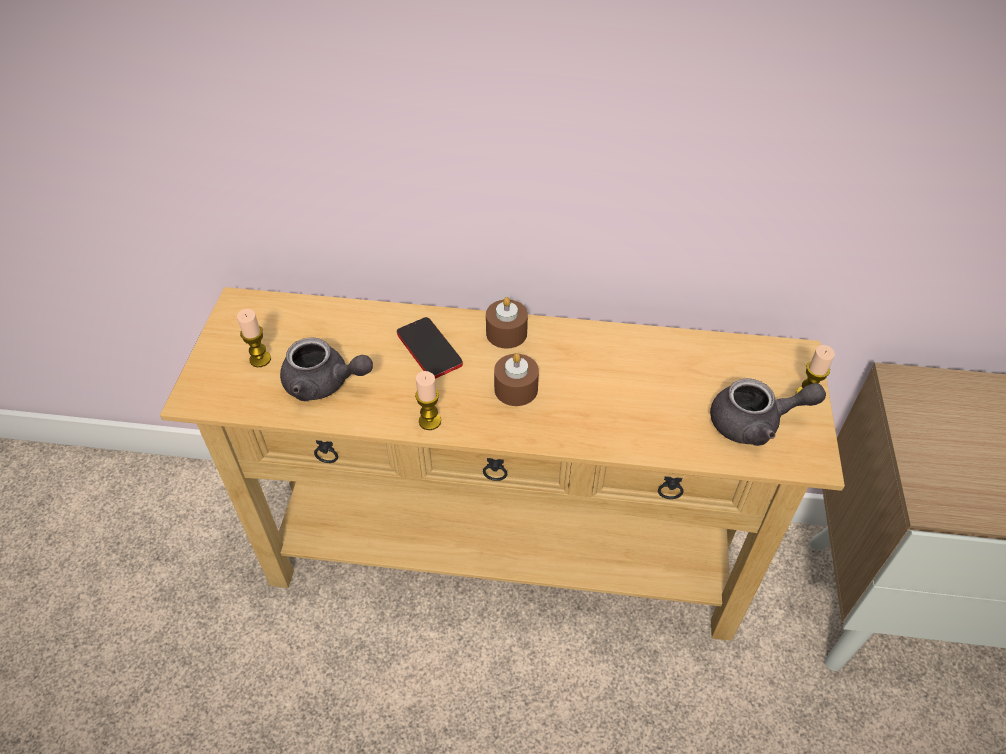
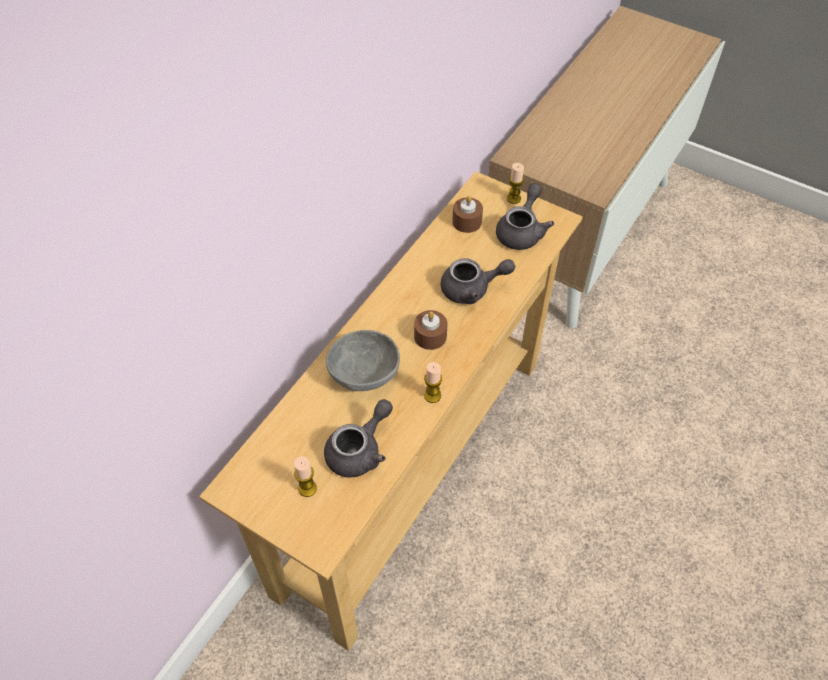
camera: 65 degrees left, 5 degrees up
(429, 349) = (363, 372): phone -> grey bowl
(506, 333) = (375, 321): brown candle -> brown candle (467, 221)
(615, 404) = (472, 289): none -> grey teapot

